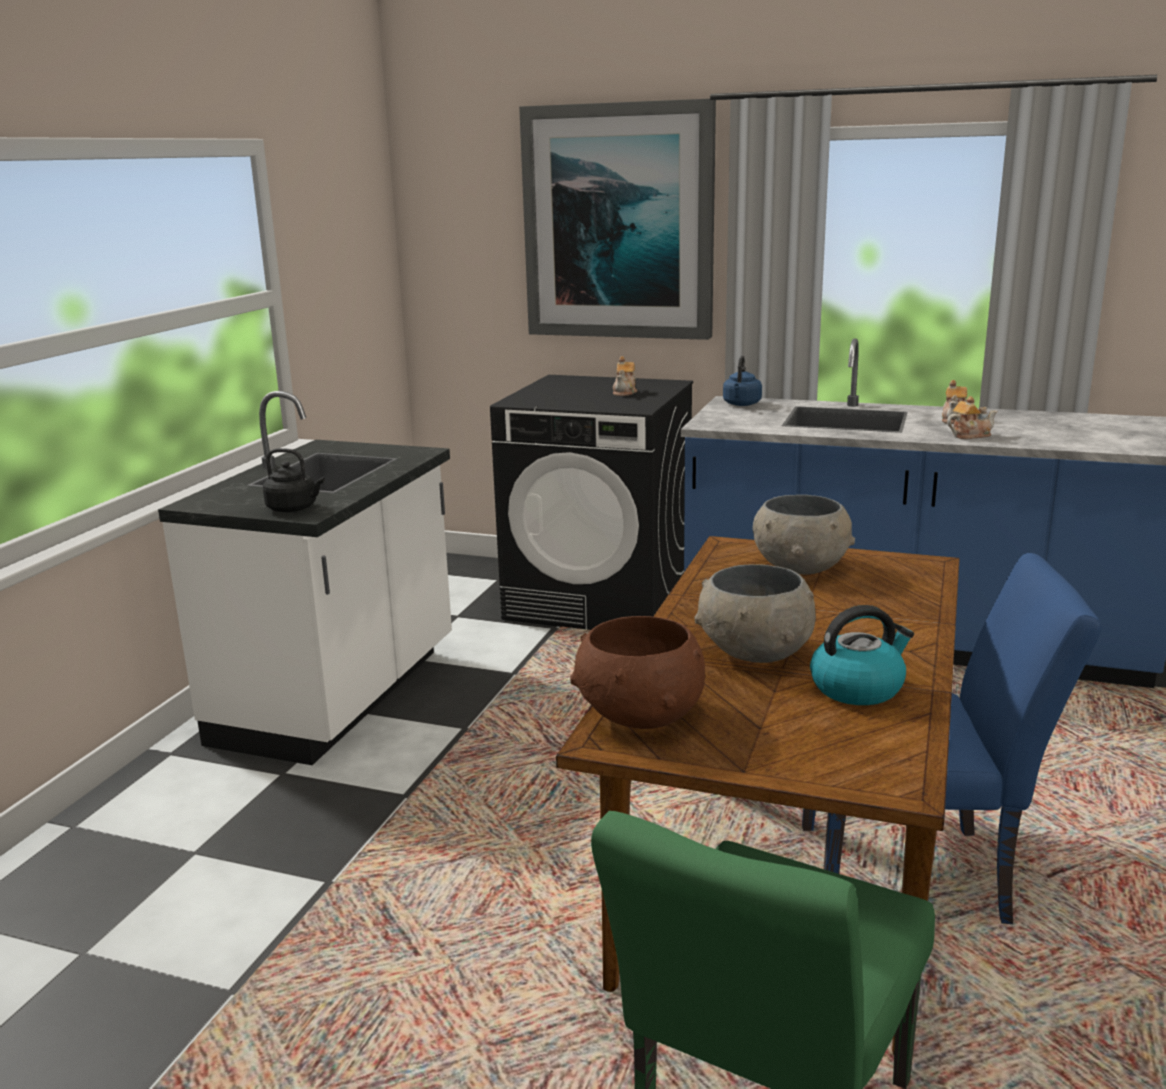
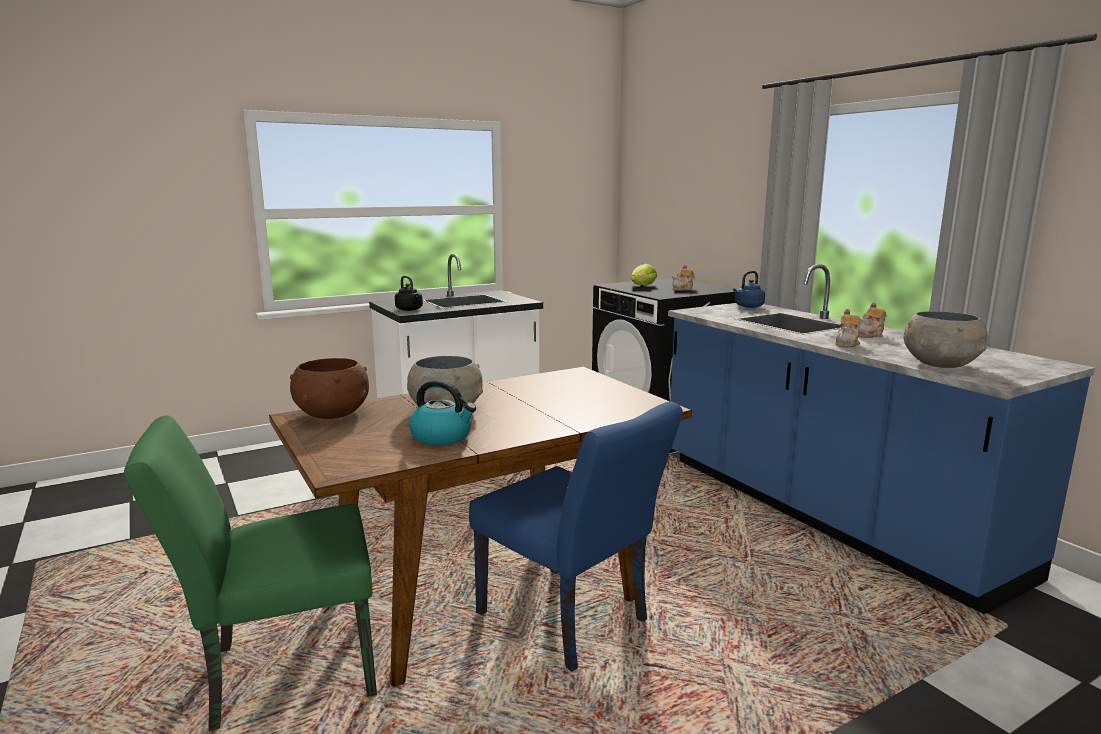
camera: 40 degrees right, 5 degrees down
(560, 396) = (642, 286): none -> lettuce
(619, 222) = (719, 177): picture -> none
(800, 567) = (583, 389): grey bowl -> grey bowl (940, 364)
(969, 435) = (847, 344): teapot -> teapot turned 90 degrees clockwise

